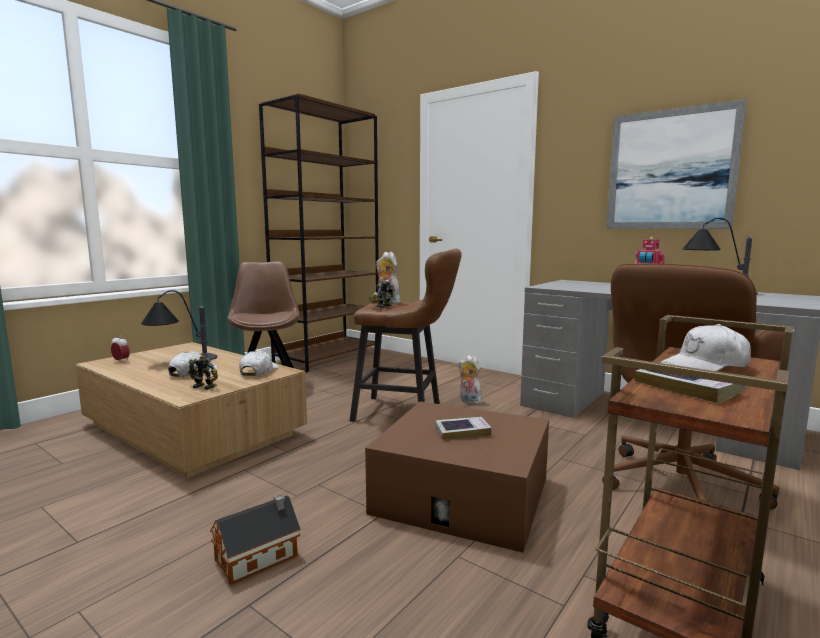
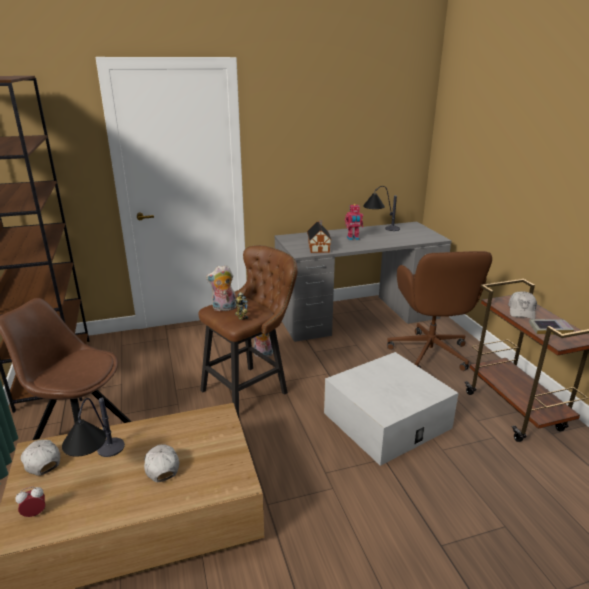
camera: 55 degrees left, 15 degrees up
(205, 386) = (217, 466): toy robot -> none
(258, 371) = (207, 426): white cap -> white cap (41, 461)
(260, 557) = (396, 528): toy house -> toy house (319, 247)
(462, 431) = (389, 385): book -> none
(462, 495) = (386, 420): brown storage box -> white storage box
(670, 170) = (341, 149): picture -> none

